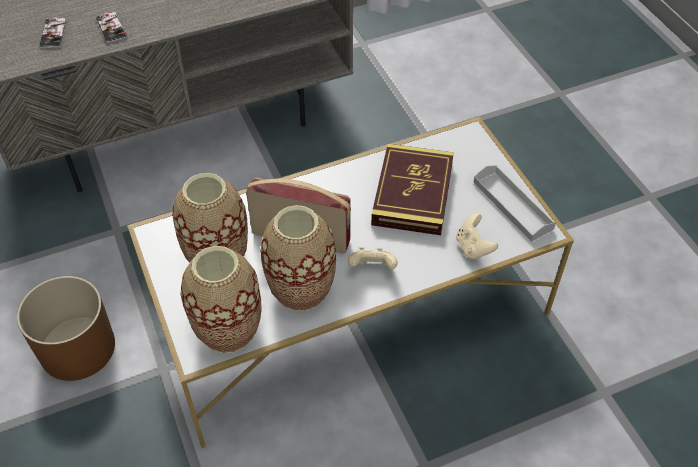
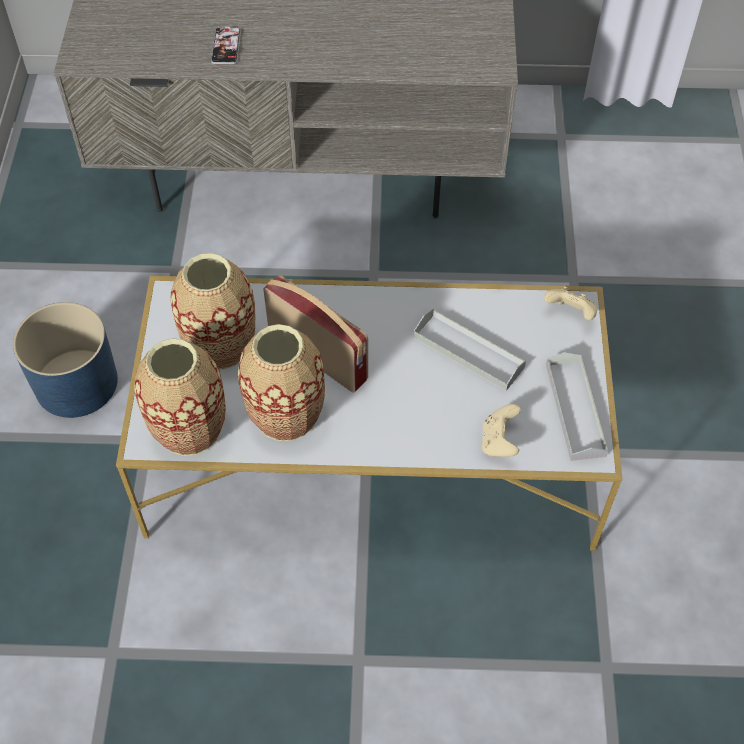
camera: 25 degrees right, 5 degrees up
(53, 34) = (164, 35): phone -> none
(77, 348) = (75, 383): brown planter -> blue planter
(372, 268) = (374, 421): beige game controller -> beige game controller (570, 313)
(412, 193) = (468, 352): book -> grey tray

